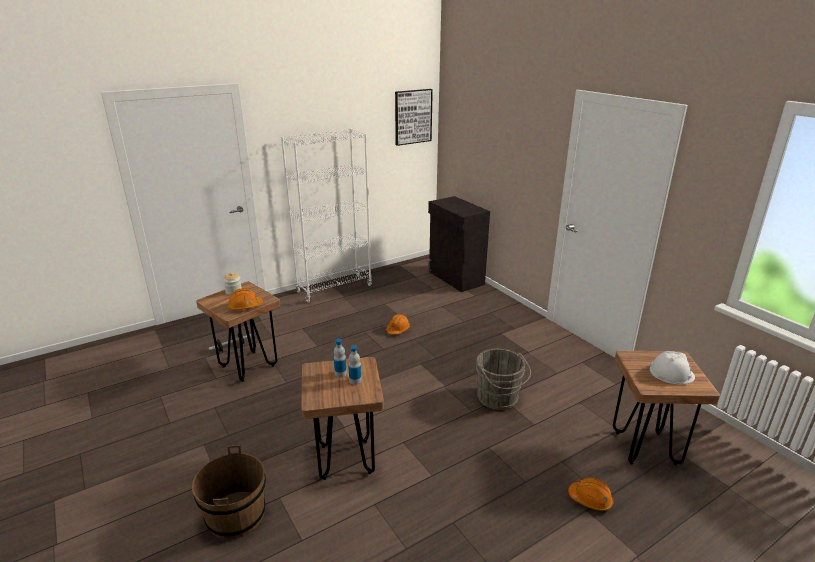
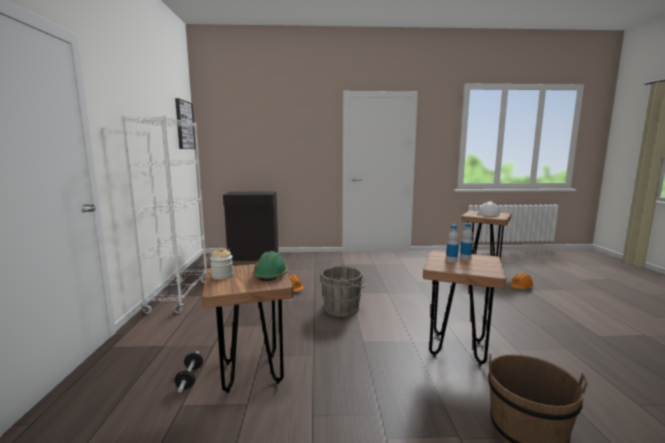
camera: 60 degrees left, 15 degrees down
(245, 306) = (271, 275): orange hard hat -> green hard hat
(499, 399) = (416, 282): grey bucket -> grey bucket (344, 309)

